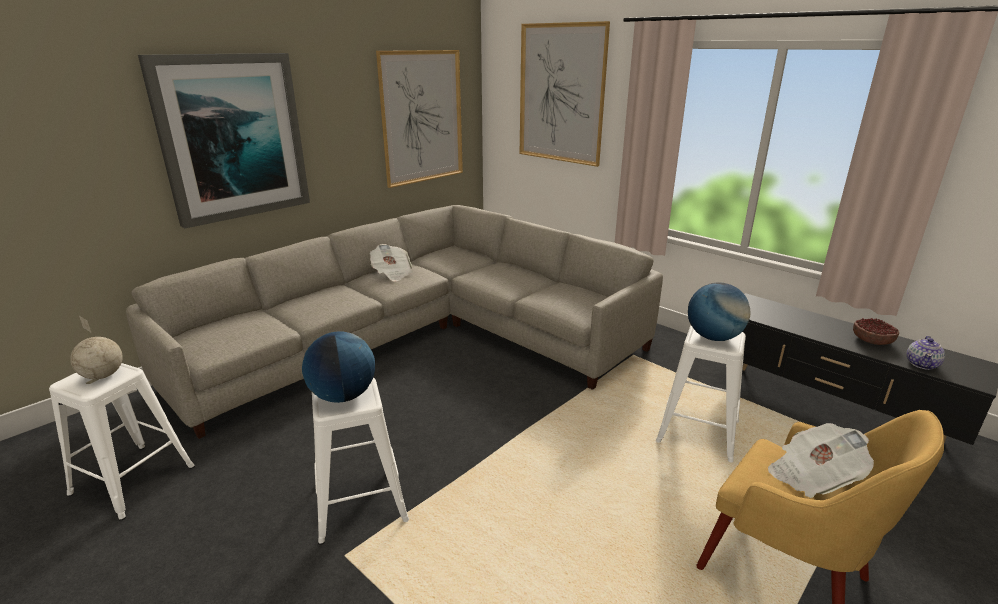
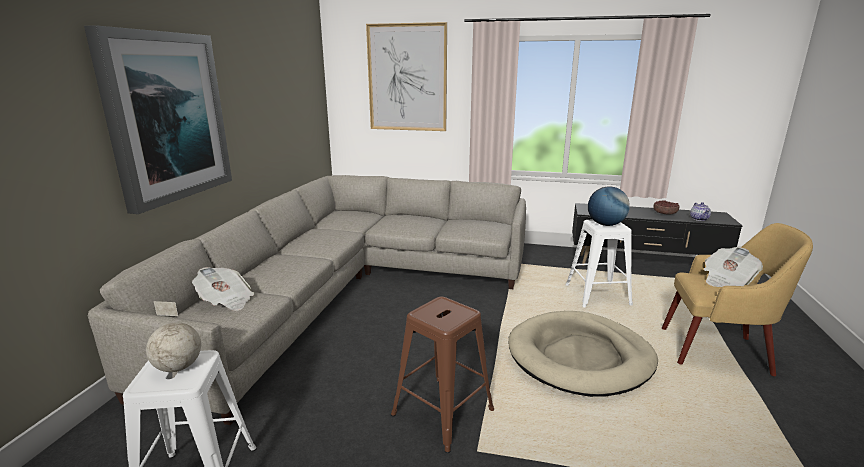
camera: 30 degrees left, 5 degrees down
(343, 396) = (441, 313): globe -> none
(361, 500) = (442, 411): white stool -> brown stool
(392, 273) = (315, 236): newspaper -> newspaper (226, 301)
(422, 117) = (294, 101): picture -> none
(573, 503) = (580, 357): none -> beige dog bed

